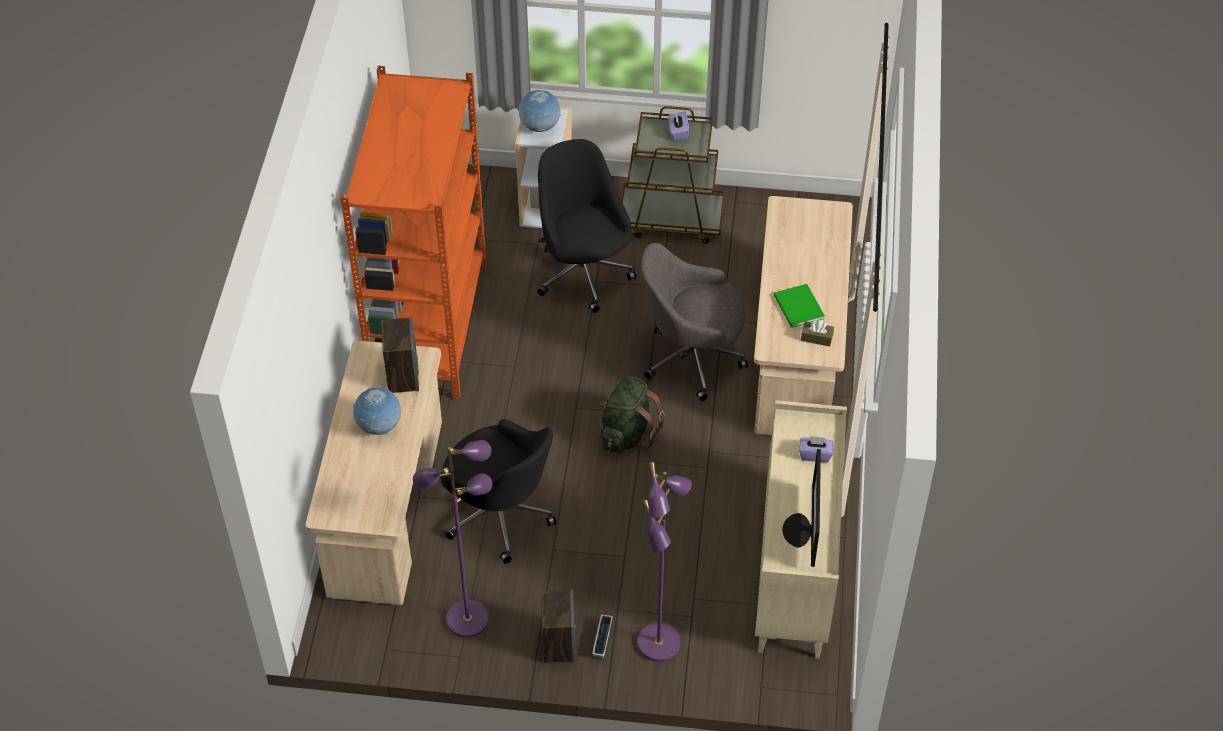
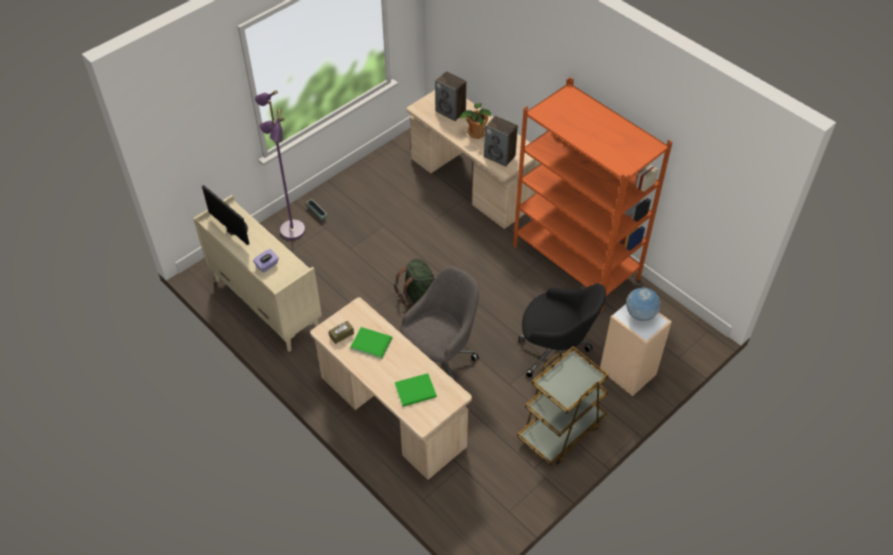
camera: 130 degrees right, 0 degrees up
(379, 427) = (476, 132): globe -> potted plant
(467, 618) = (381, 177): purple floor lamp -> none
(501, 517) = (422, 219): black office chair -> none
(558, 644) = (333, 197): speaker -> speaker (451, 111)
(678, 132) = (574, 386): purple tissue box -> none
(810, 237) = (417, 391): none -> green book

